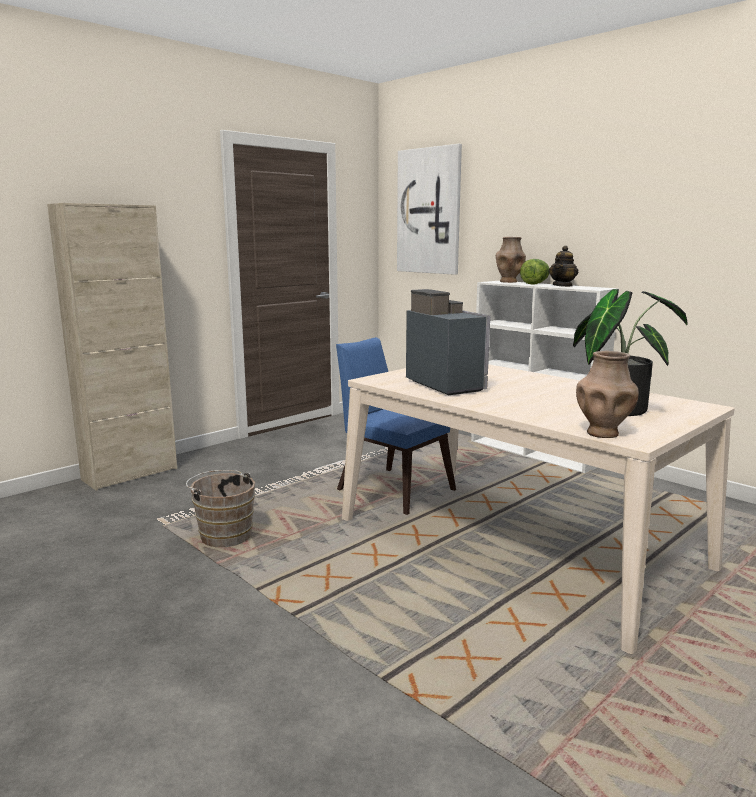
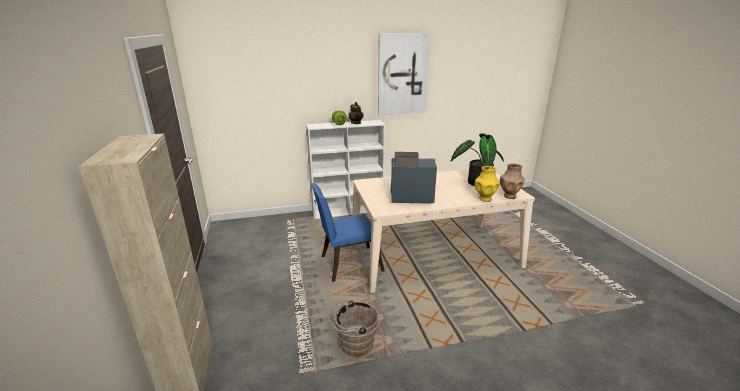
camera: 60 degrees left, 10 degrees up
(429, 211) = (240, 83): picture -> picture (402, 74)
(509, 282) = (319, 124): brown vase -> none
(543, 419) = (485, 199): none -> yellow vase

